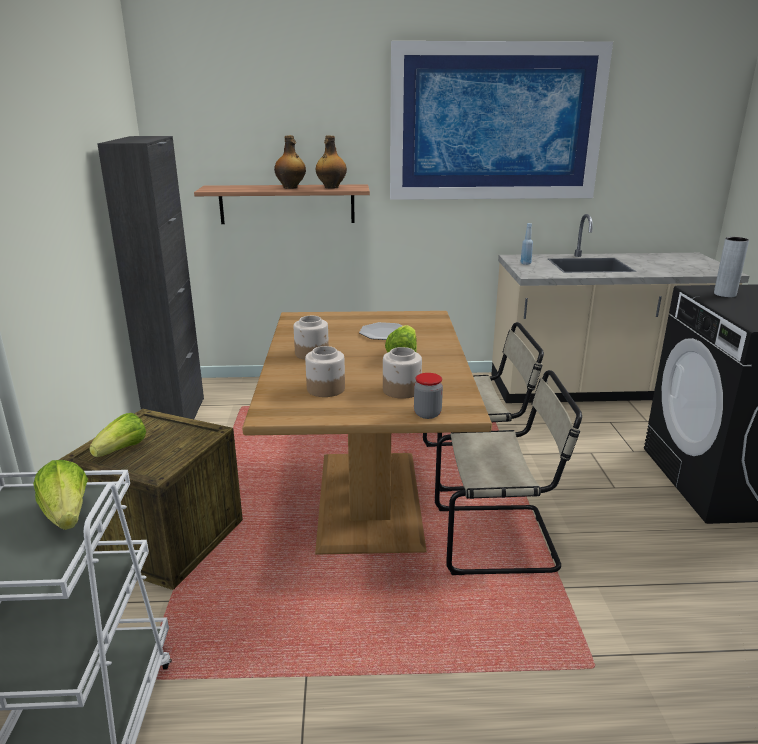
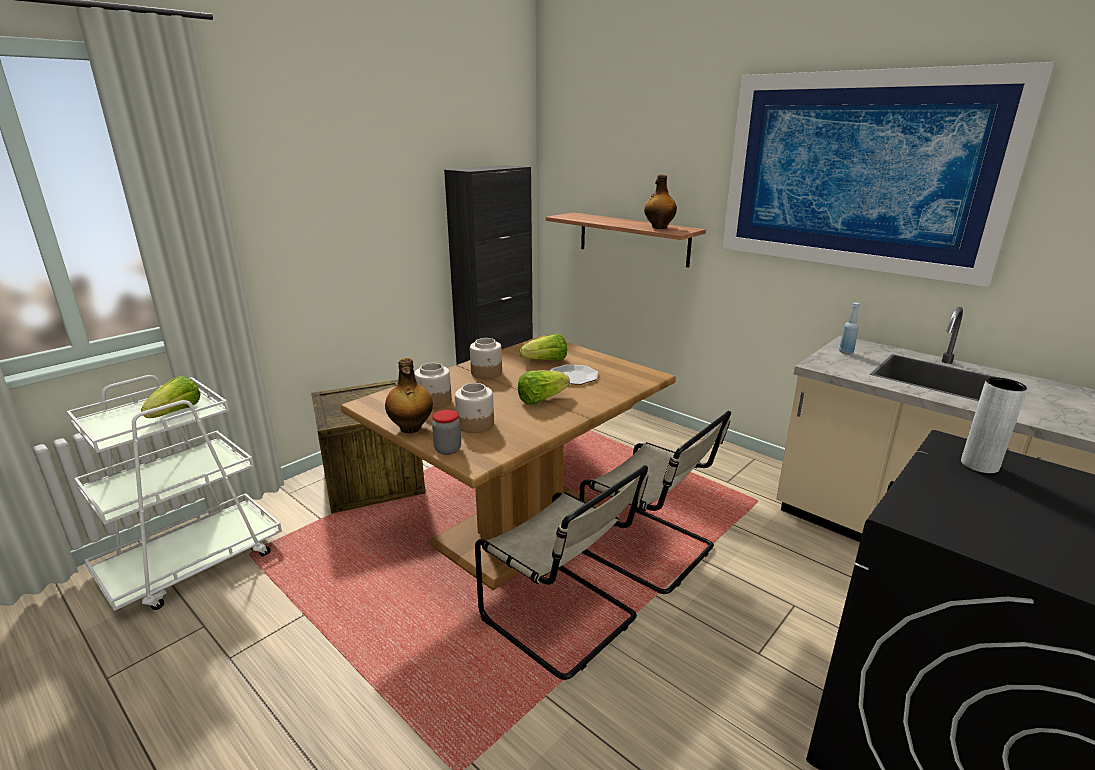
camera: 45 degrees right, 0 degrees up
(122, 450) = (346, 401): lettuce -> lettuce (546, 361)
(291, 187) = (625, 223): bottle -> bottle (410, 428)

